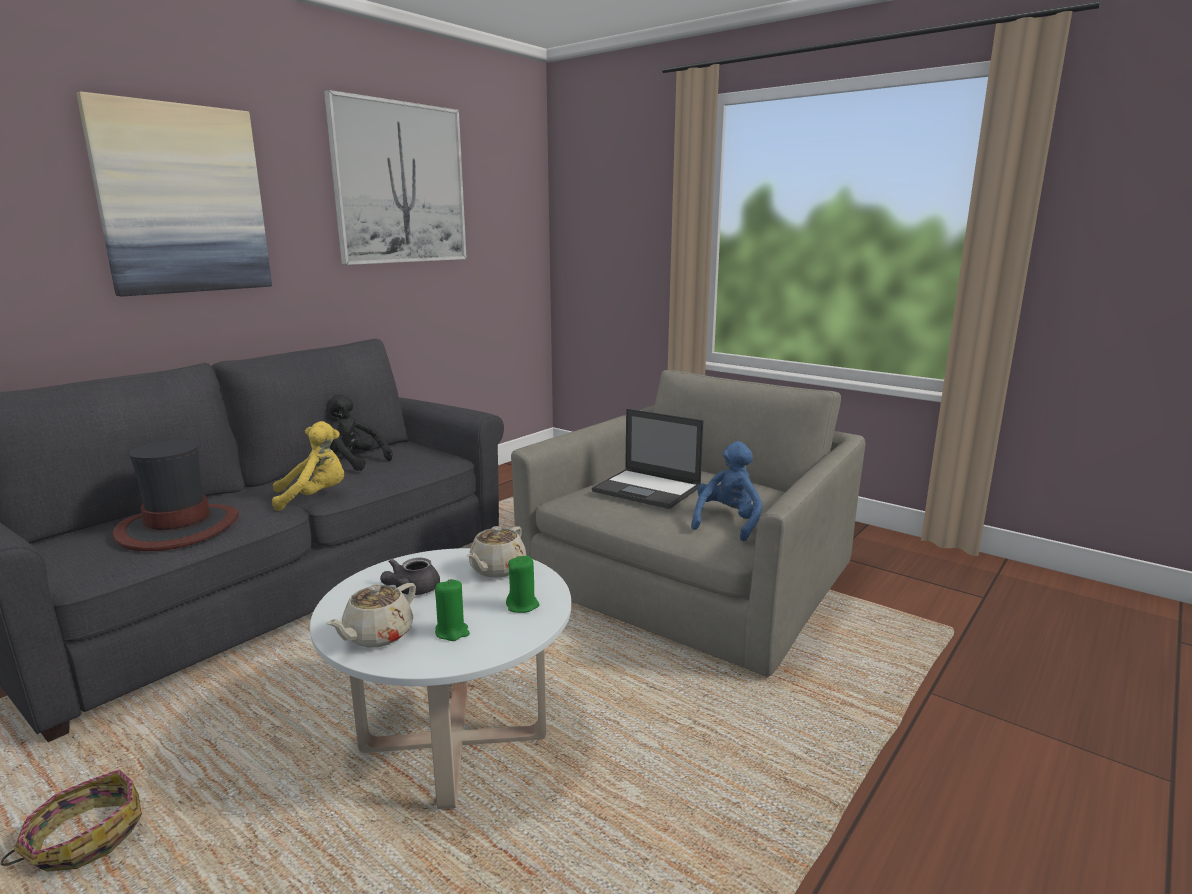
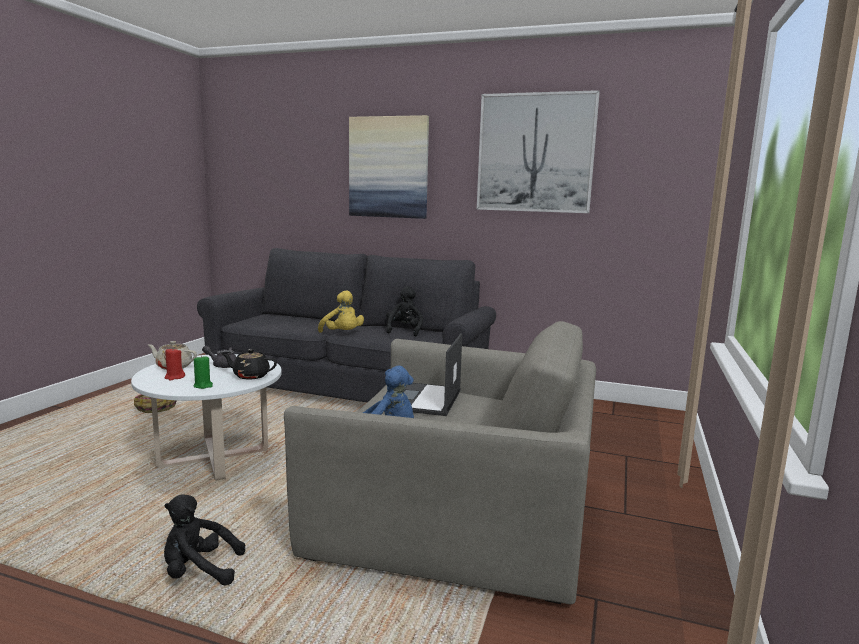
camera: 70 degrees right, 5 degrees down
(178, 528) = (289, 324): hat -> none
(452, 632) = (174, 377): green candle -> red candle
(497, 569) = (250, 376): beige teapot -> black teapot
(780, 753) = (199, 571): none -> black plush toy

